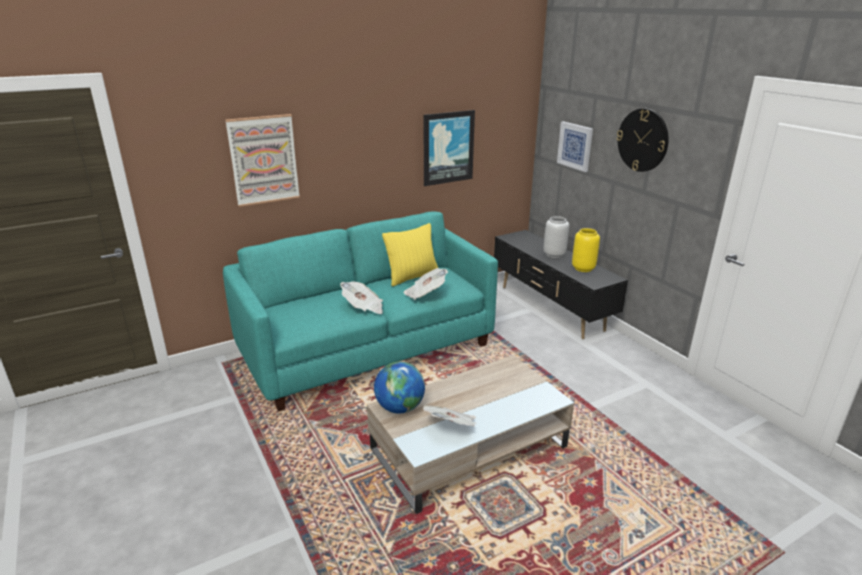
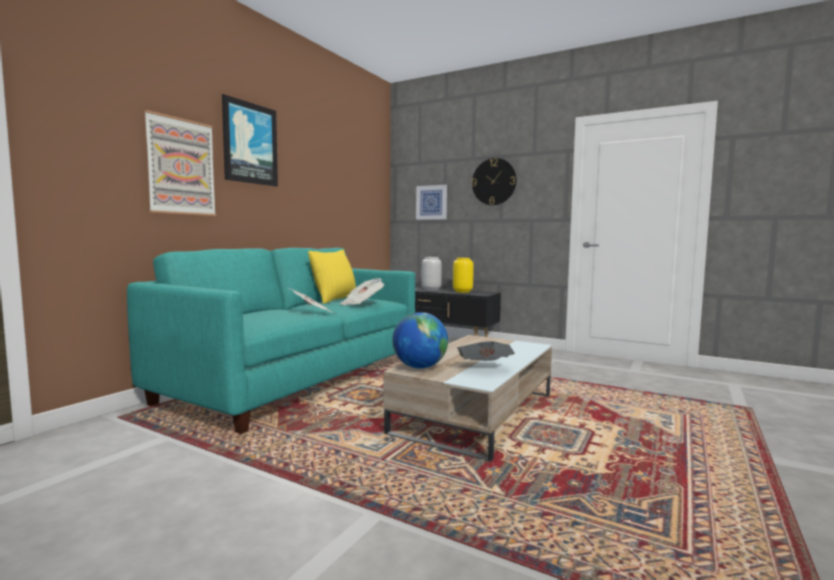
camera: 30 degrees left, 20 degrees down
(448, 147) = (335, 198): picture -> picture (250, 143)

